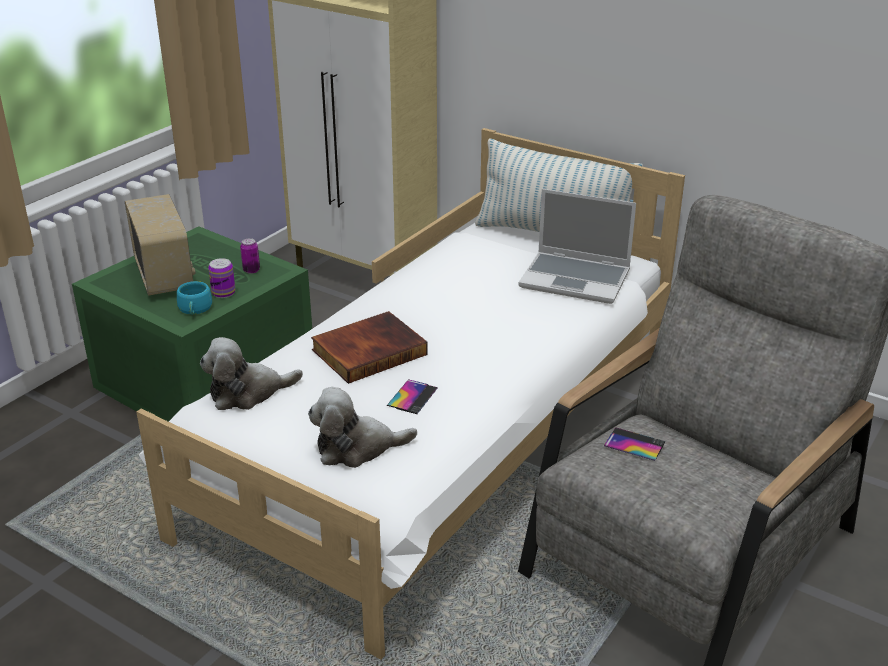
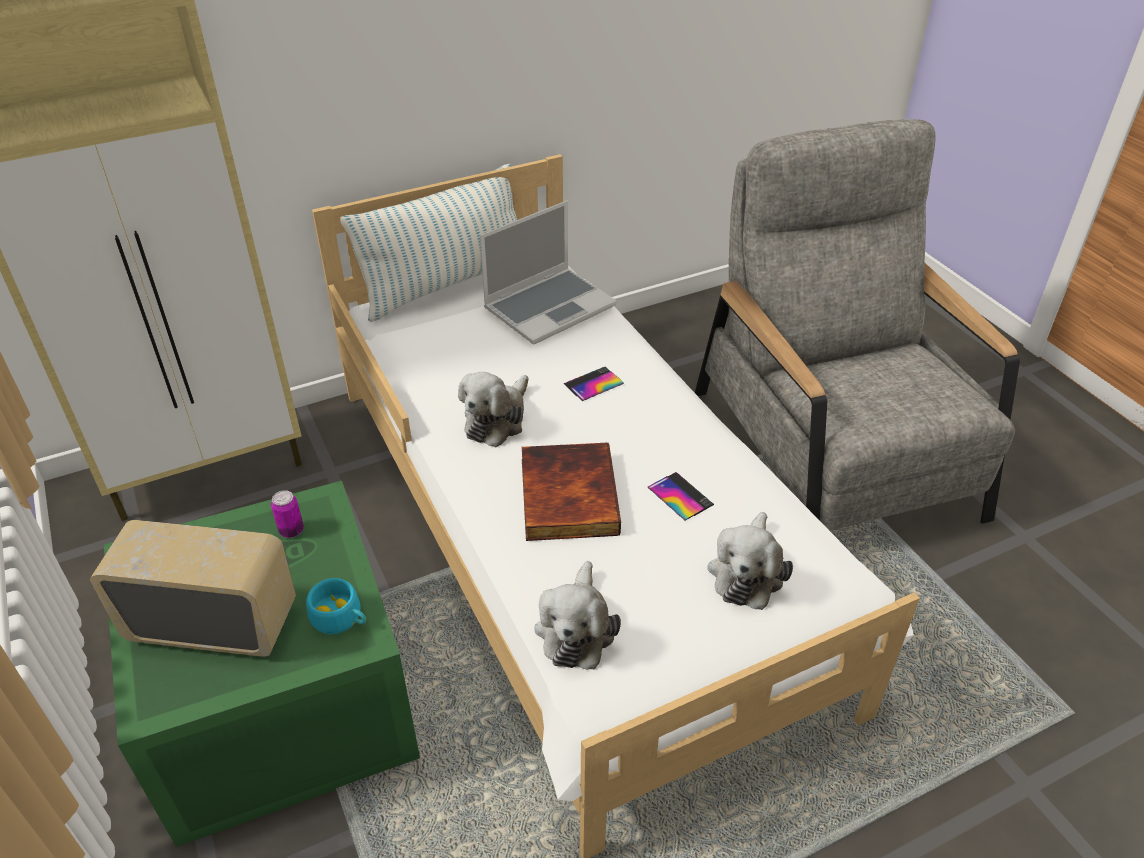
camera: 60 degrees left, 10 degrees up
(223, 293) = (324, 576): can -> none
(421, 301) = (497, 419): none -> plush toy
(634, 444) = (846, 390): phone -> phone (593, 384)

